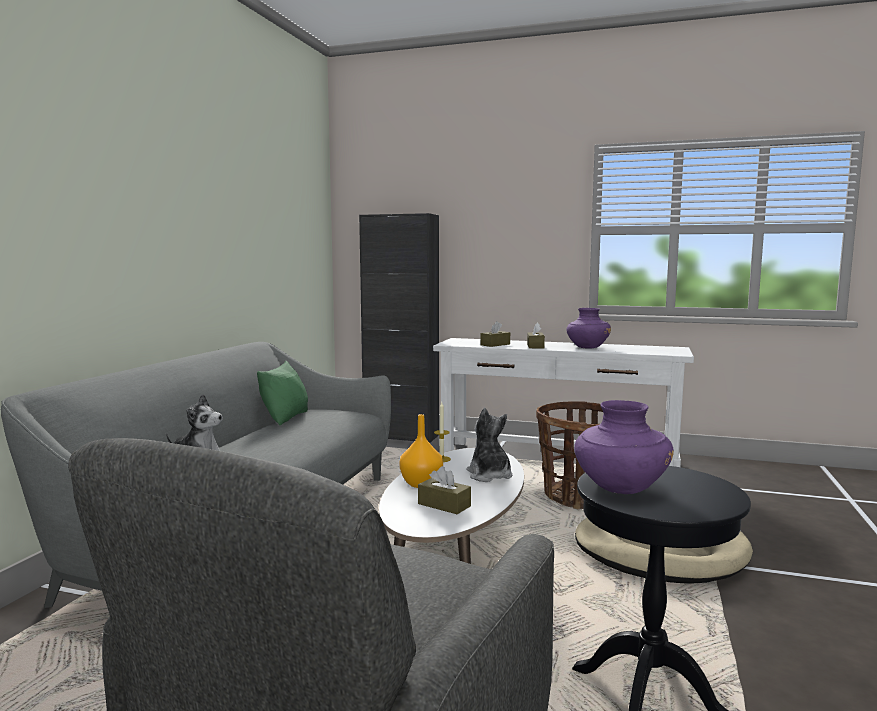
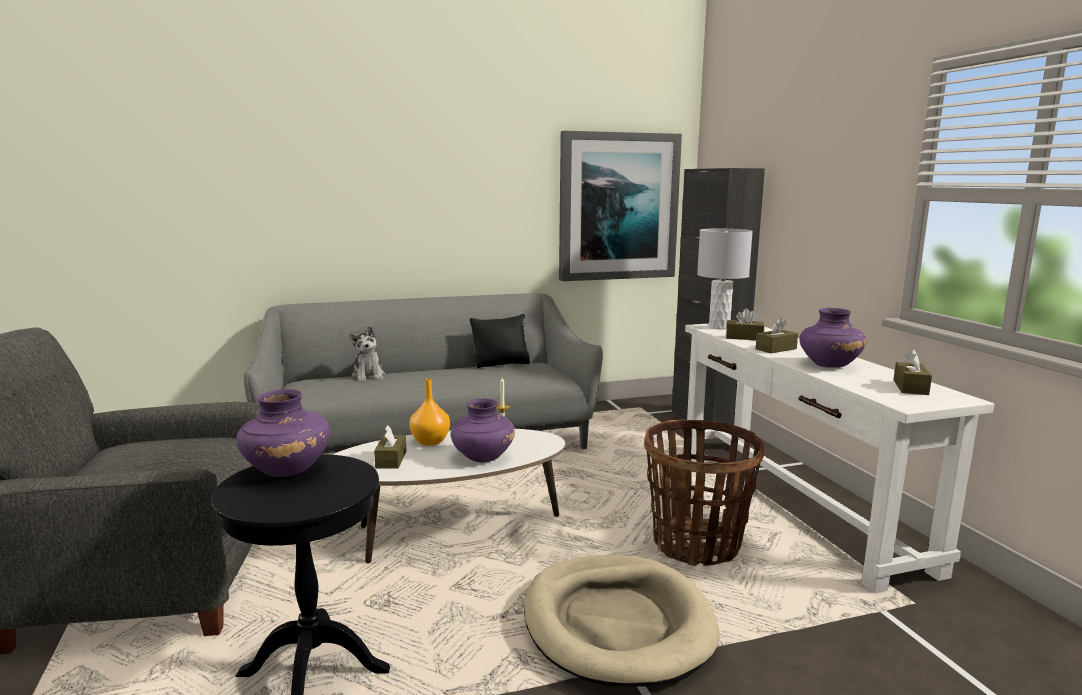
camera: 55 degrees right, 5 degrees up
(285, 418) = (501, 364): green pillow -> black pillow
(294, 250) = (617, 206): none -> picture
(457, 343) = (719, 327): none -> grey table lamp
(489, 475) = (482, 457): plush toy -> purple vase
(649, 348) = (910, 387): none -> brown tissue box

